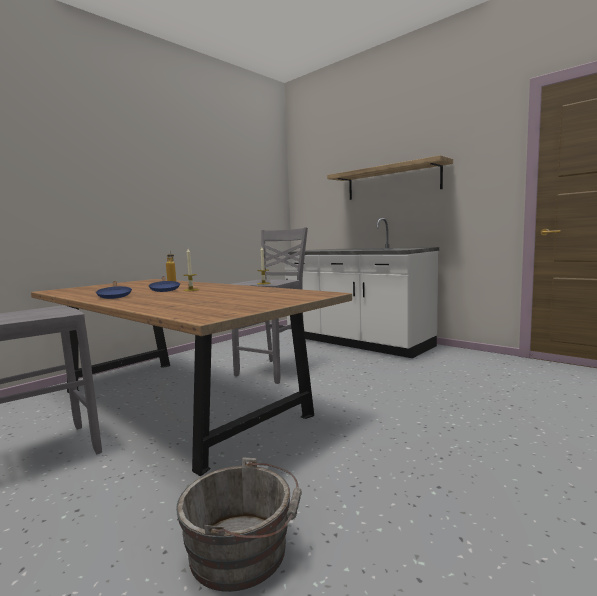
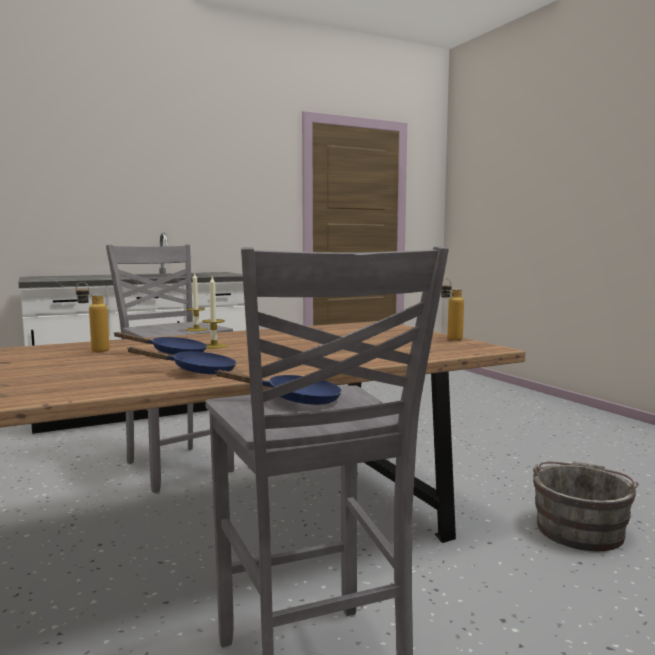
camera: 70 degrees left, 0 degrees up
(50, 311) = (296, 400): none -> blue frying pan
(248, 309) = (450, 339): none -> bottle
(392, 182) = (155, 184): shelf -> none

